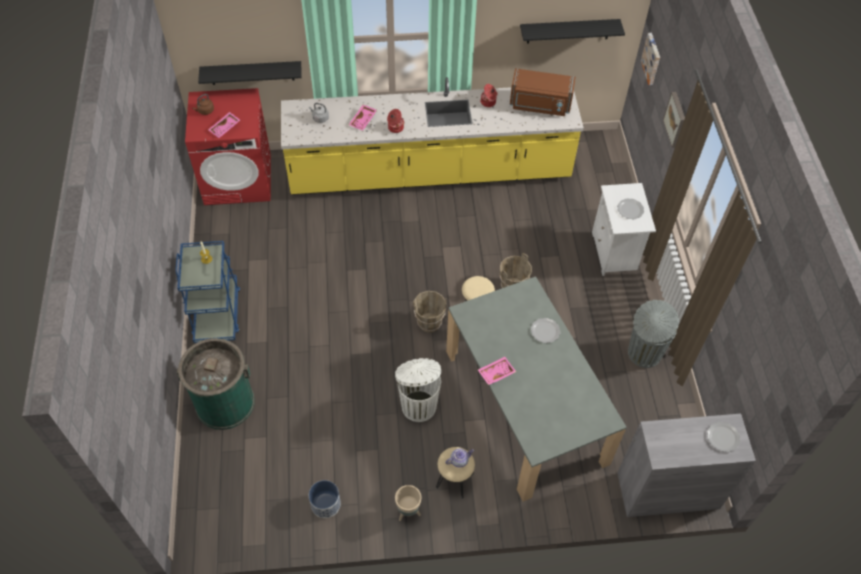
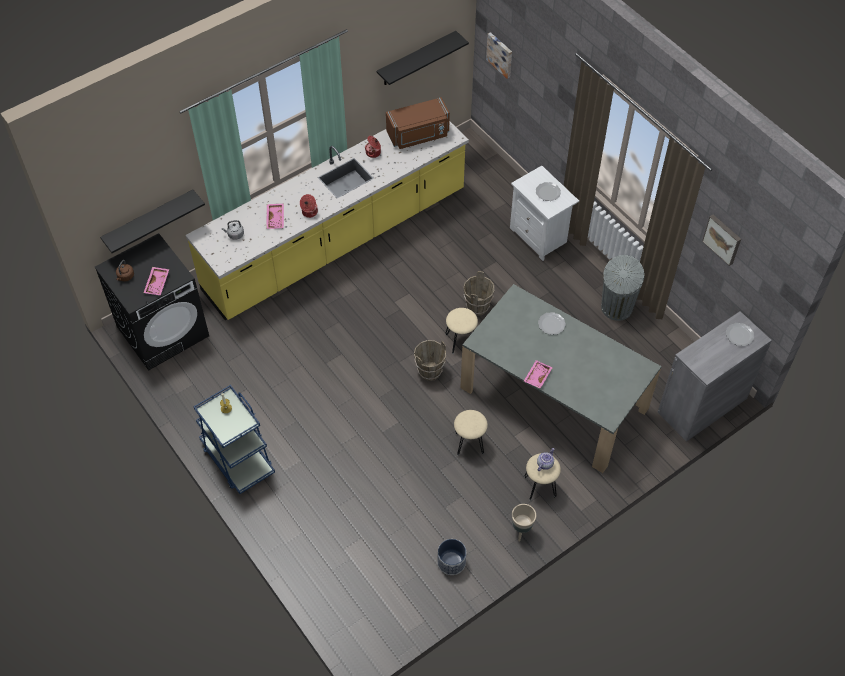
camera: 30 degrees left, 0 degrees up
(225, 402) = (304, 530): green trash can -> none
(238, 179) = (163, 331): red washing machine -> black washing machine
(418, 405) = (469, 443): white trash can -> beige stool
(676, 119) = (557, 99): picture -> picture (723, 239)

